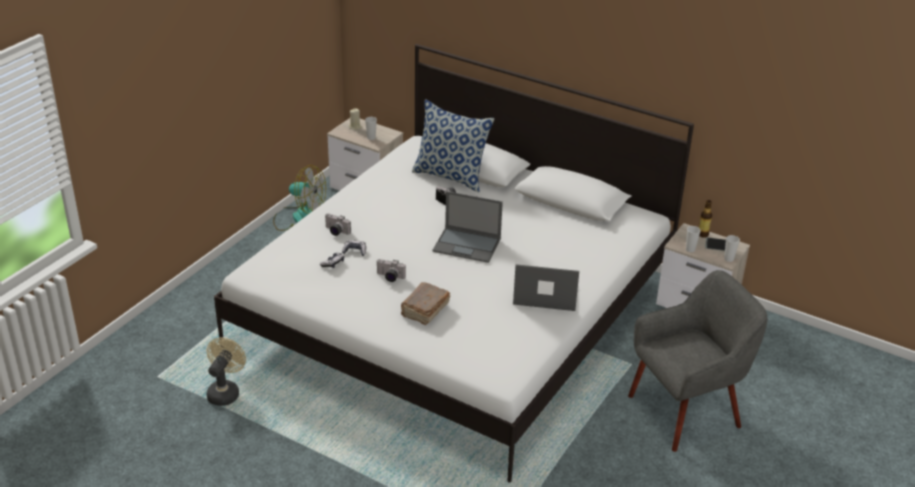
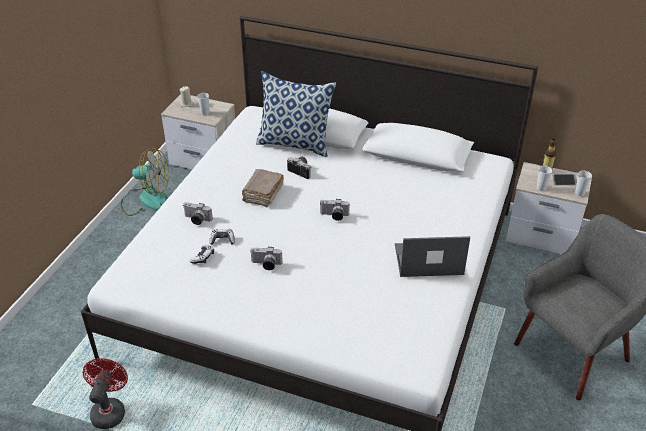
camera: 10 degrees left, 5 degrees up
(225, 391) = (109, 410): beige fan -> red fan
(424, 310) = (313, 298): brown book -> brown book (263, 194)
(467, 245) = (334, 216): laptop -> camera

